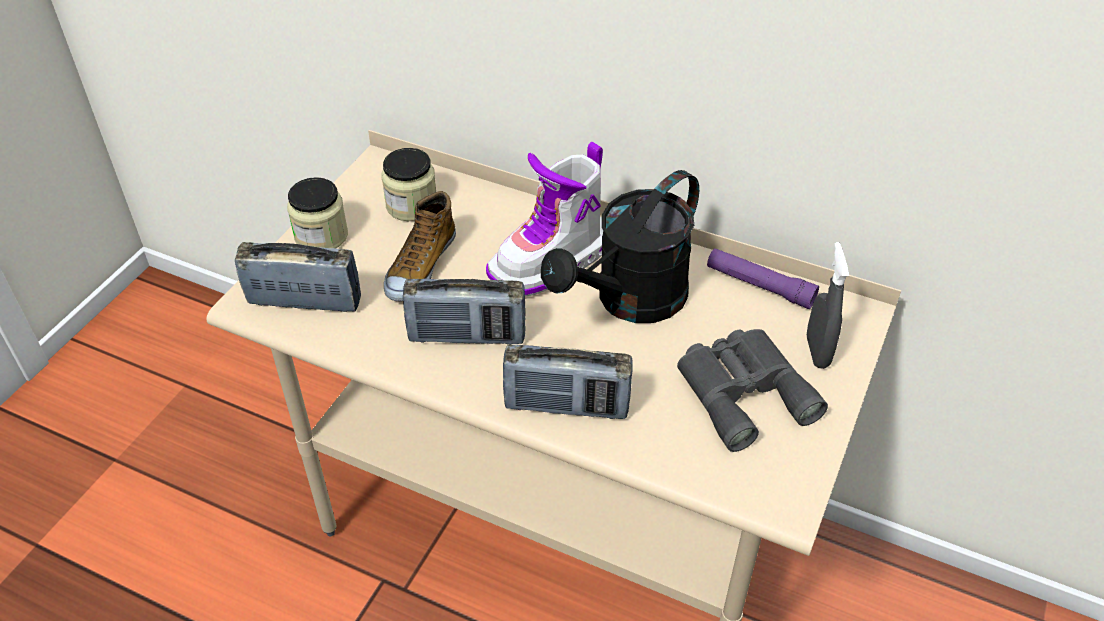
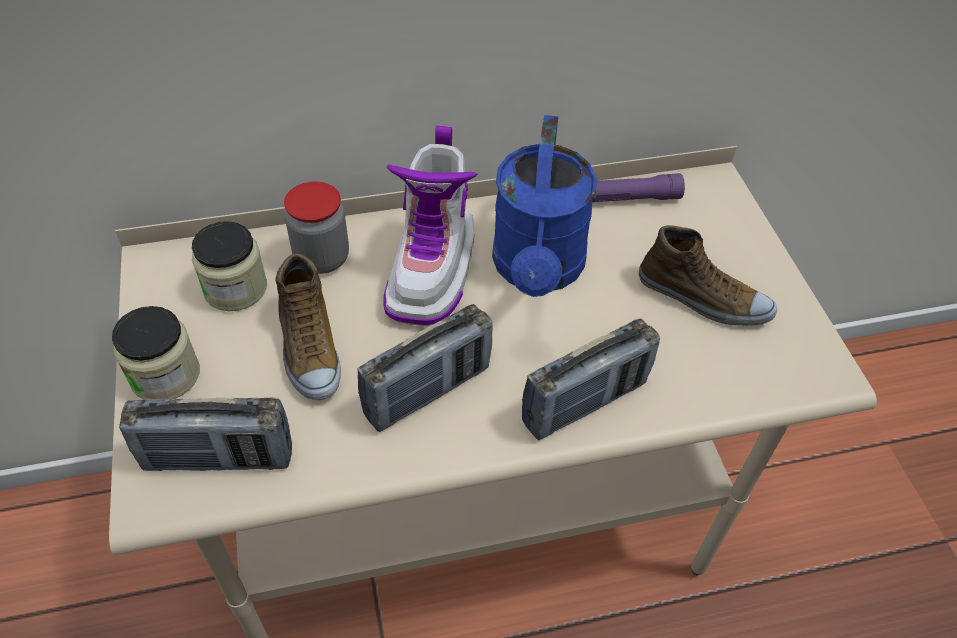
camera: 40 degrees left, 5 degrees up
(305, 301) = (219, 458): radio -> radio turned 150 degrees counterclockwise
(485, 214) = (322, 258): none -> jar
(630, 301) = (538, 271): black watering can -> blue watering can
(742, 391) = (703, 298): grey binoculars -> shoe
(817, 352) = (720, 231): grey spray bottle -> none

